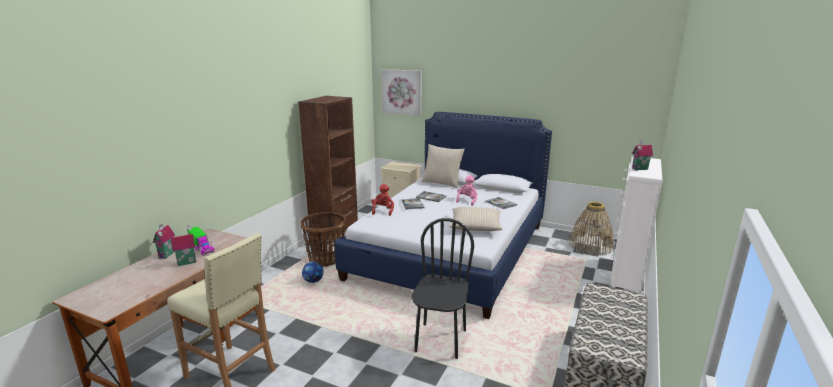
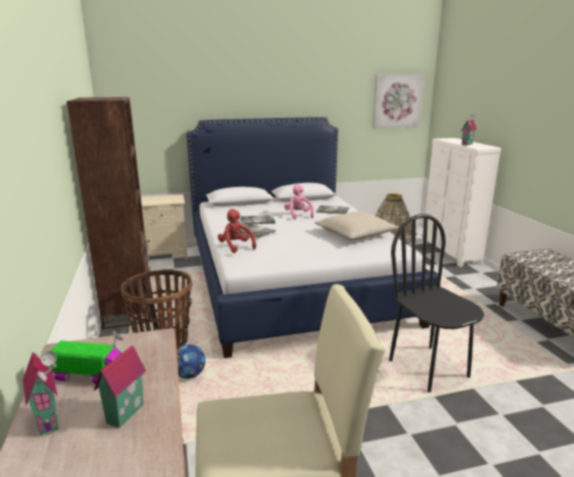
camera: 40 degrees left, 0 degrees up
(402, 92) = (144, 99): picture -> picture (397, 101)
(442, 183) = (239, 206): beige pillow -> none

